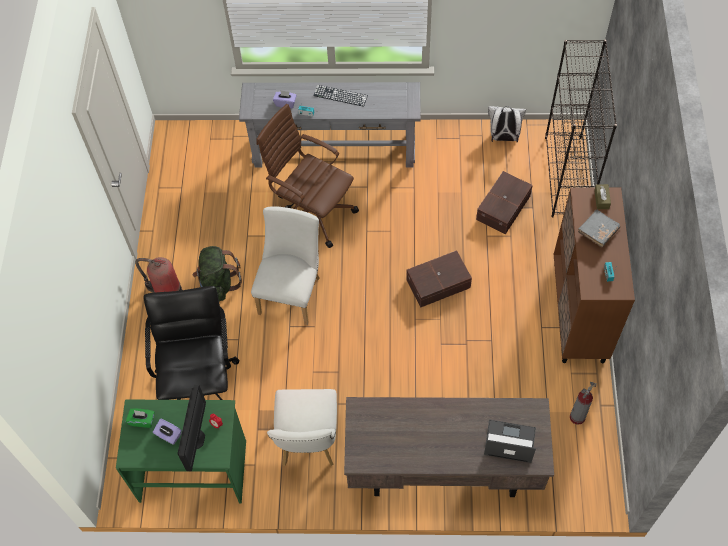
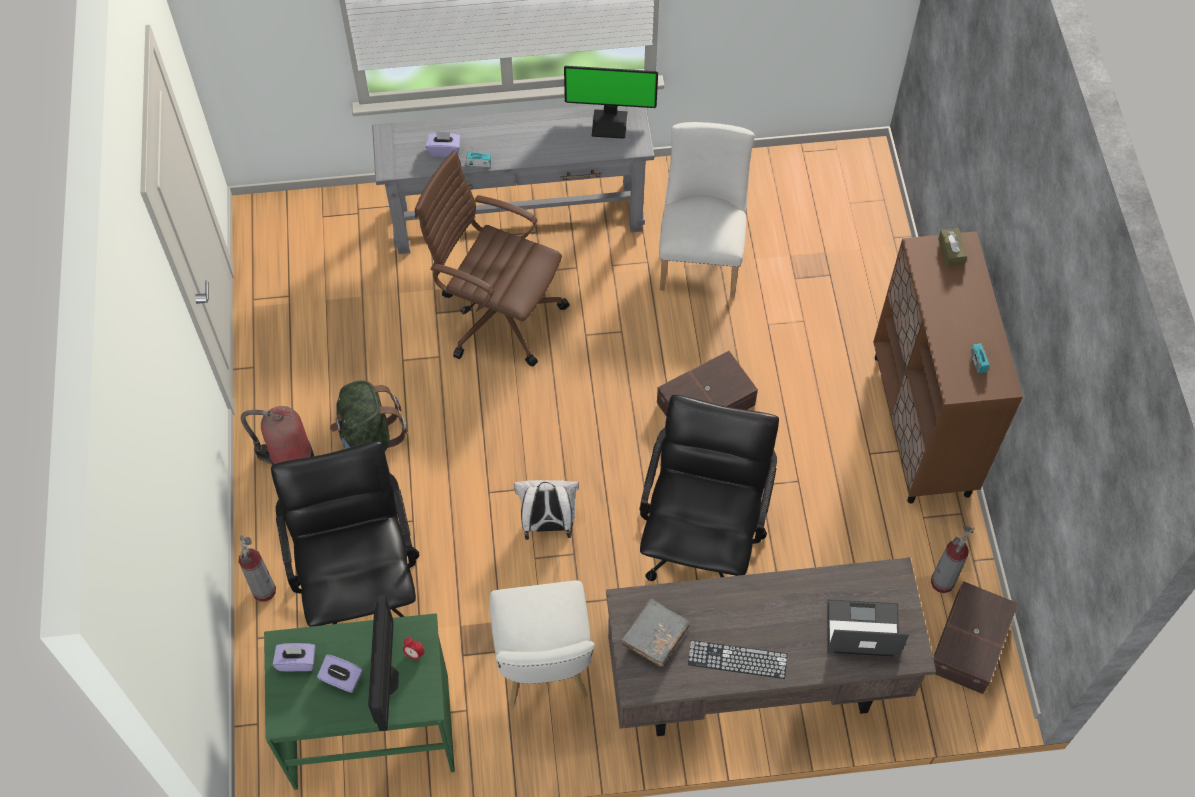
camera: 10 degrees left, 0 degrees up
(138, 373) = (264, 590): none -> fire extinguisher
(142, 420) = (297, 661): green tissue box -> purple tissue box
(292, 291) = (484, 438): white chair -> white chair (701, 255)
(340, 95) = (527, 131): keyboard -> keyboard (737, 659)
(395, 94) = (610, 123): none -> monitor
(422, 371) = (701, 539): none -> black office chair
(503, 138) = (771, 174): white backpack -> white backpack (548, 524)
(504, 207) = (788, 279): brown storage box -> brown storage box (971, 643)
(567, 177) = (874, 224): black bookcase -> none
(597, 232) = (952, 301): grey book -> grey book (655, 637)

